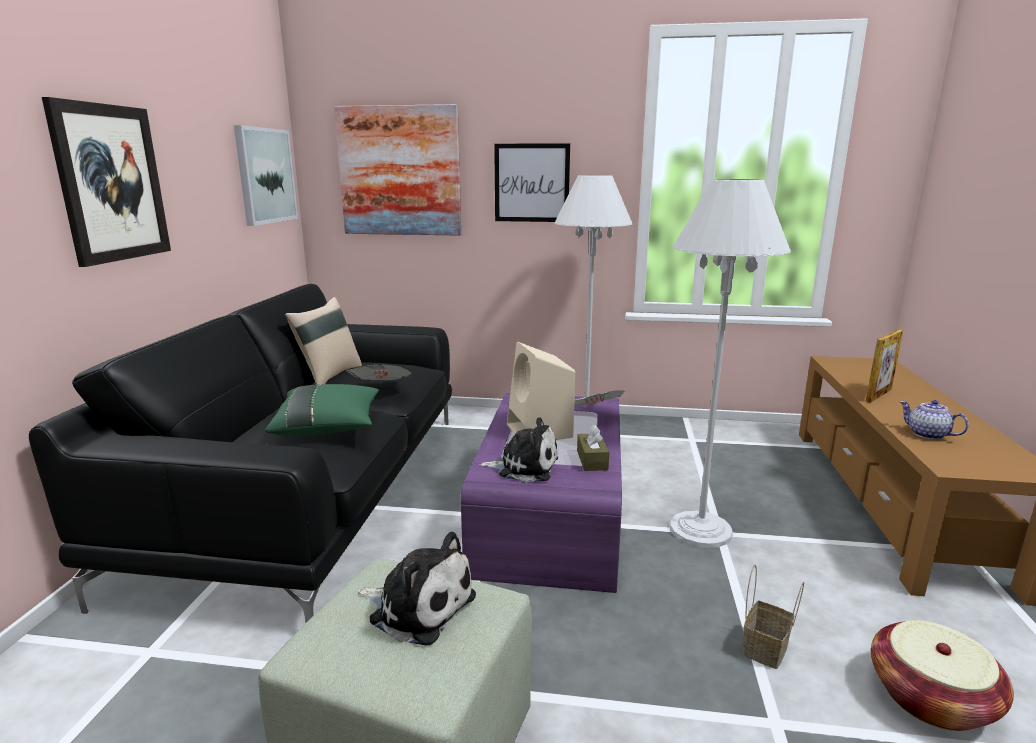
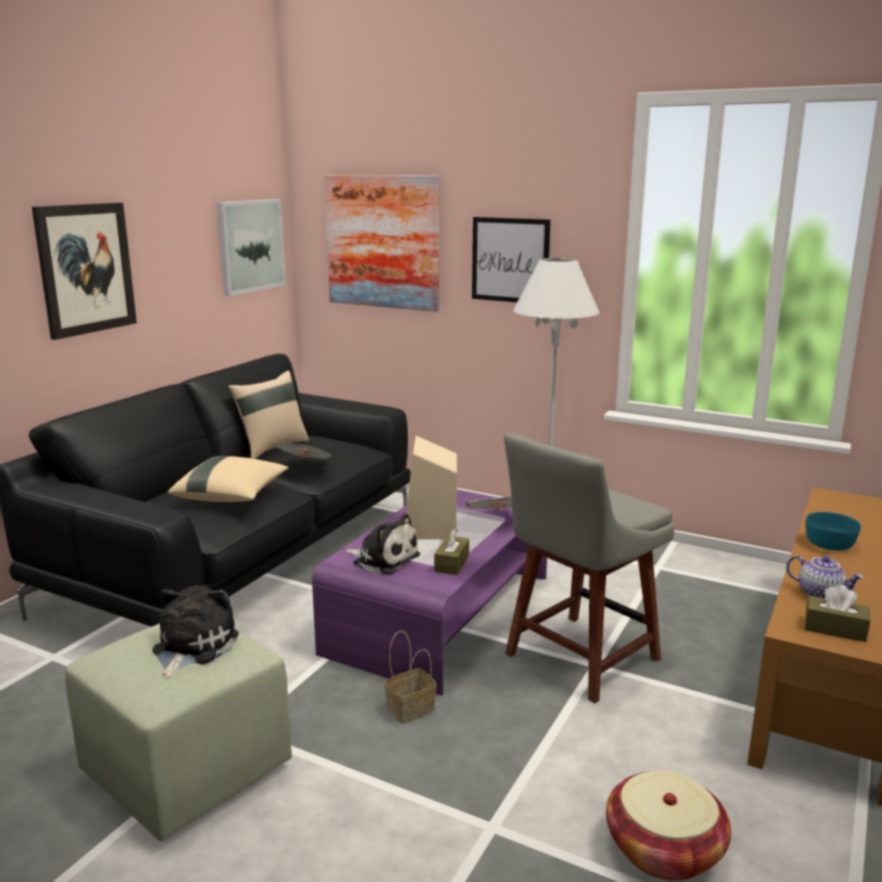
camera: 20 degrees right, 0 degrees up
(328, 427) = (232, 496): green pillow -> beige pillow
(418, 607) = (192, 647): plush toy -> plush toy turned 120 degrees counterclockwise
(700, 530) = (577, 659): white floor lamp -> grey stool
(765, 650) = (539, 772): basket -> basket (409, 710)
(878, 395) = (829, 544): picture frame -> turquoise bowl
(927, 434) = (821, 594): teapot -> teapot turned 150 degrees clockwise
(975, 461) = (835, 629): none -> brown tissue box

